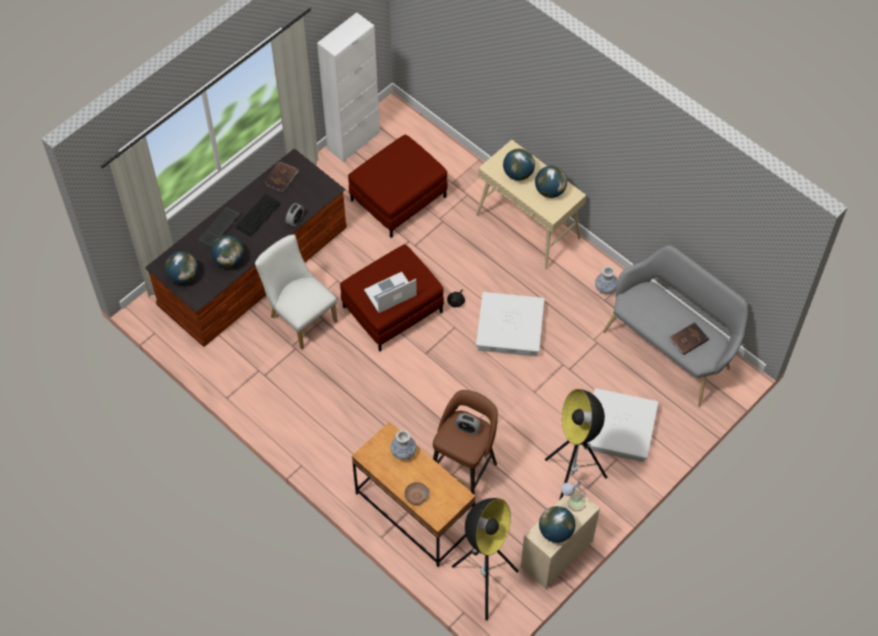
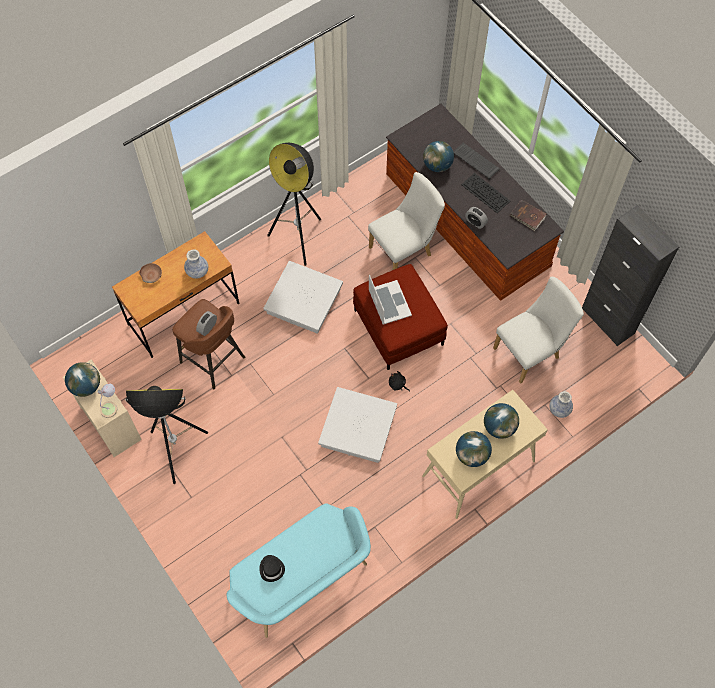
camera: 100 degrees right, 5 degrees up
(183, 276) = (426, 130): globe -> none
(353, 141) = (608, 321): white cabinet -> black cabinet
(398, 198) = (530, 351): red ottoman -> white chair
(483, 584) = (101, 358): floor lamp -> floor lamp (299, 239)
(605, 288) = (389, 531): vase -> vase (559, 409)
(619, 429) = (222, 507): white storage box -> white storage box (303, 300)
(671, 348) = (303, 582): grey bench -> turquoise bench
(688, 339) = (272, 569): brown book -> black hat

